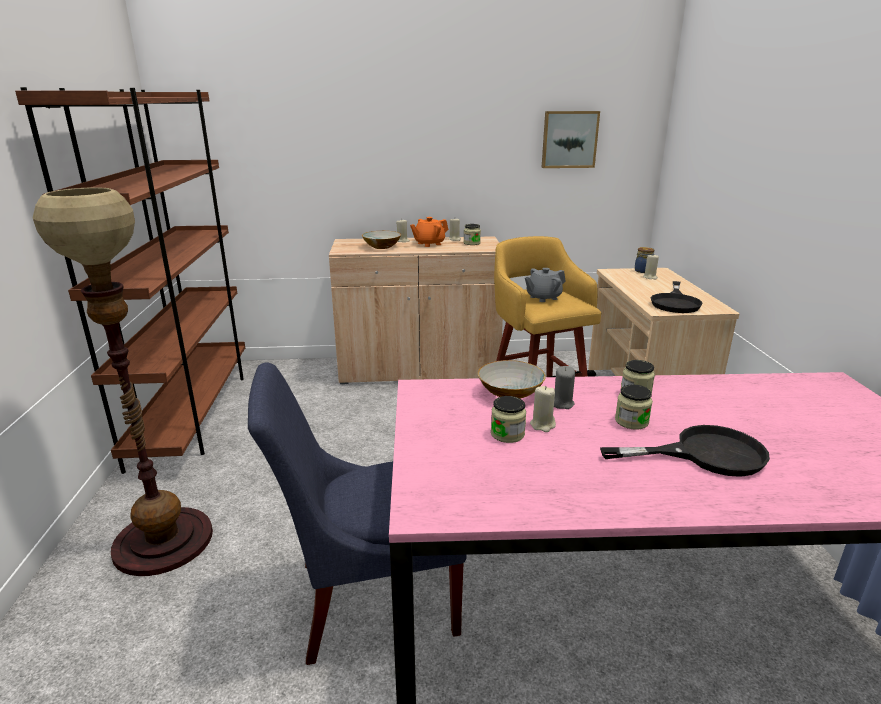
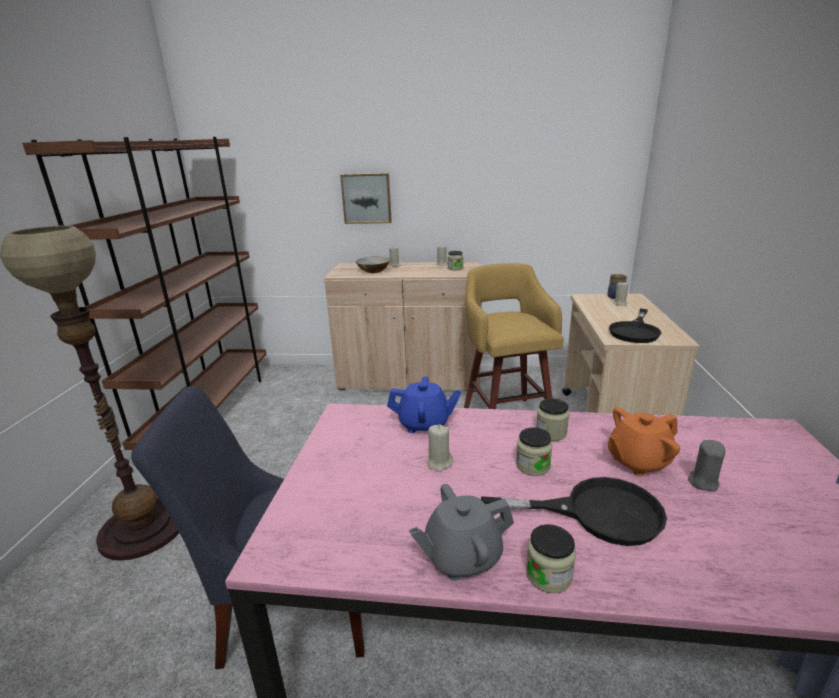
camera: 10 degrees right, 0 degrees up
(429, 244) = (416, 268): orange teapot -> orange teapot (637, 462)
(507, 434) = (399, 471): jar -> jar (548, 575)
(509, 393) = (424, 424): bowl -> blue teapot
(543, 298) = (509, 322): grey teapot -> grey teapot (462, 557)
(562, 403) = (470, 439): grey candle -> grey candle (703, 482)
(569, 139) = (550, 171): picture -> picture (366, 198)

